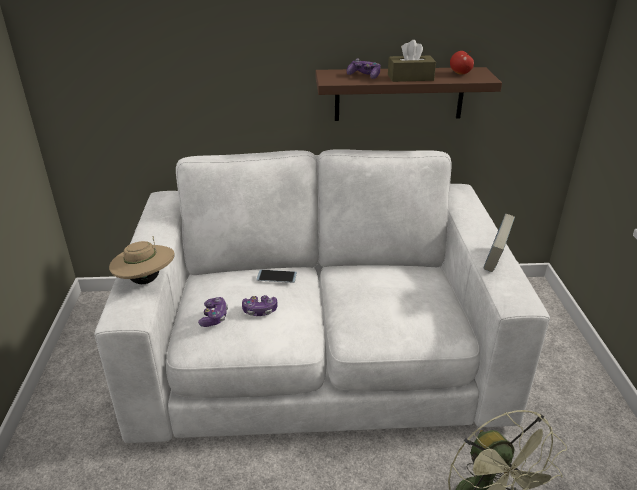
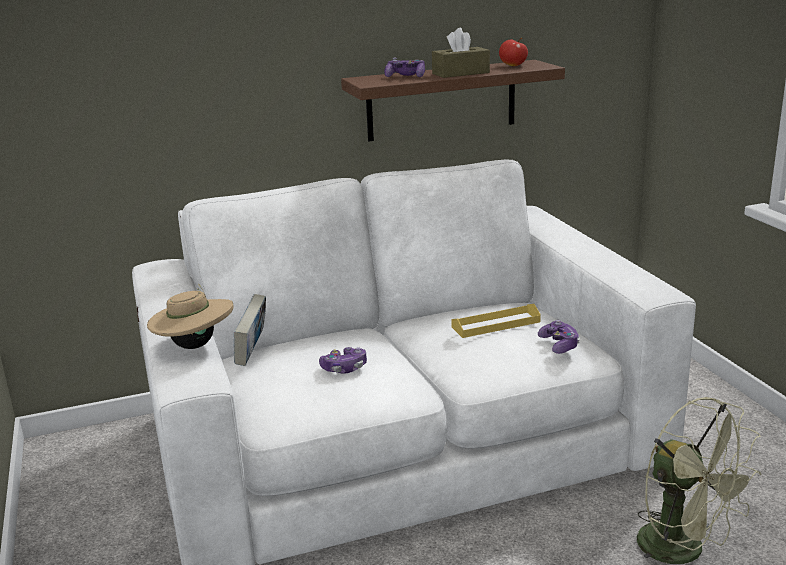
camera: 15 degrees left, 10 degrees down
(214, 317) = (289, 384): game controller -> game controller (559, 345)
(276, 276) = (340, 337): phone -> none
(392, 291) = (496, 324): none -> yellow tray
(495, 260) = (609, 263): book -> book (252, 353)

